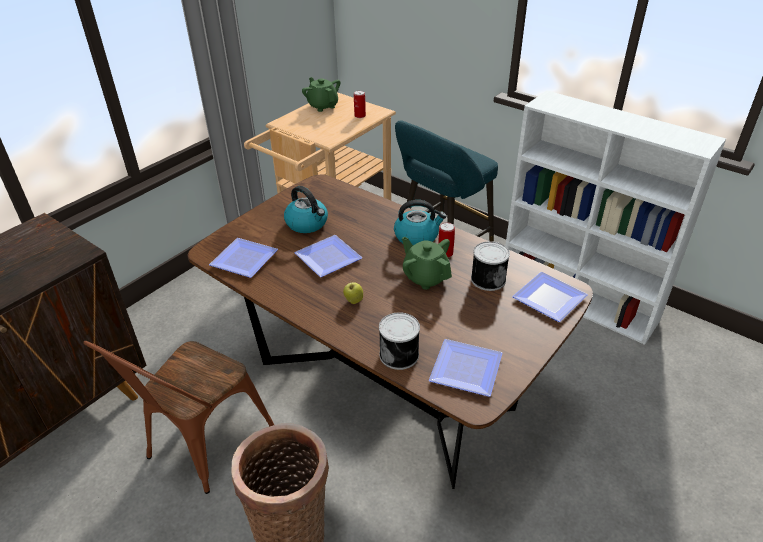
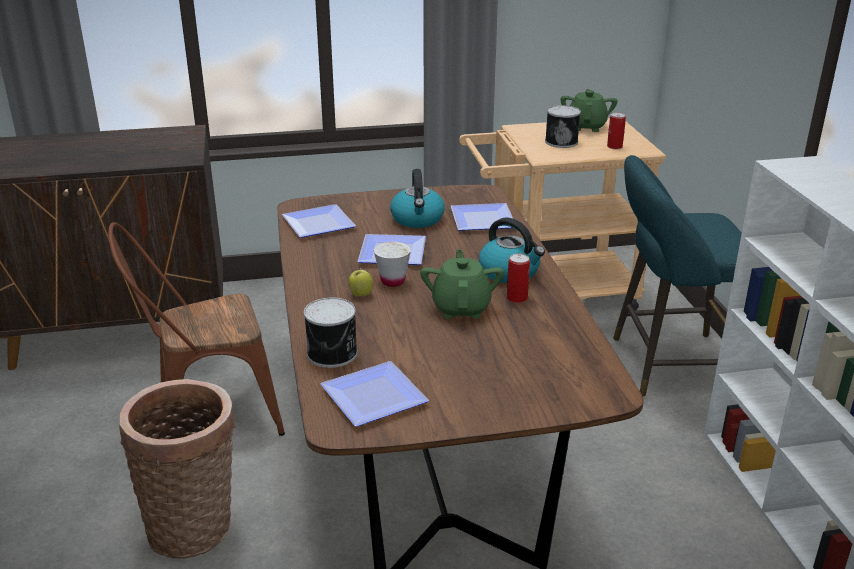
camera: 40 degrees right, 10 degrees down
(359, 280) = (392, 281): none -> white cup
(487, 279) = (526, 339): can -> can (561, 141)
(549, 300) = (566, 390): plate -> plate (481, 221)

